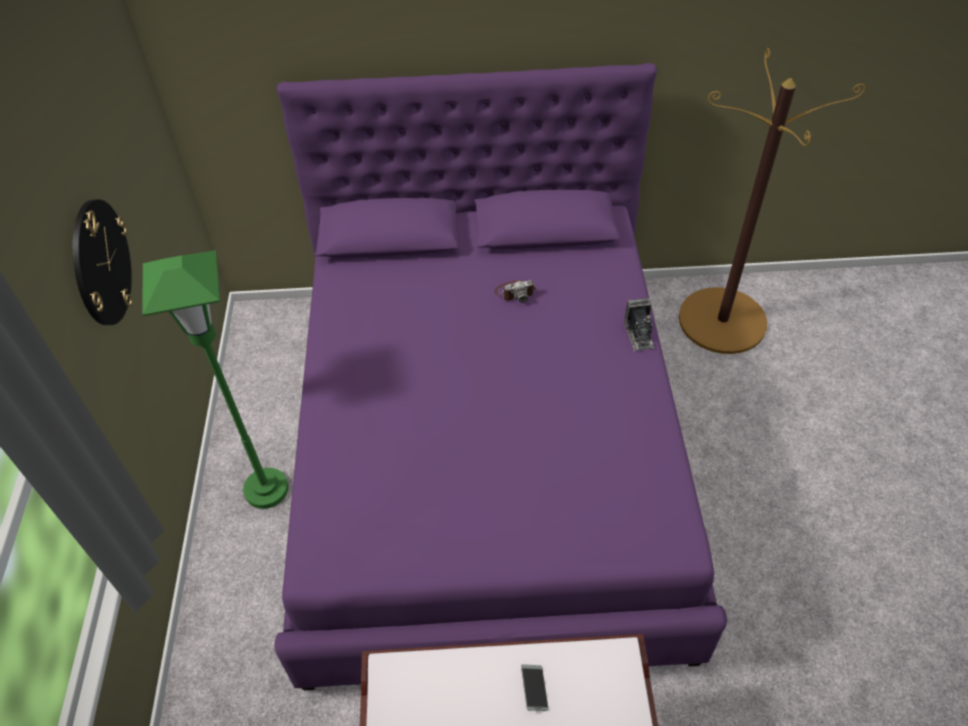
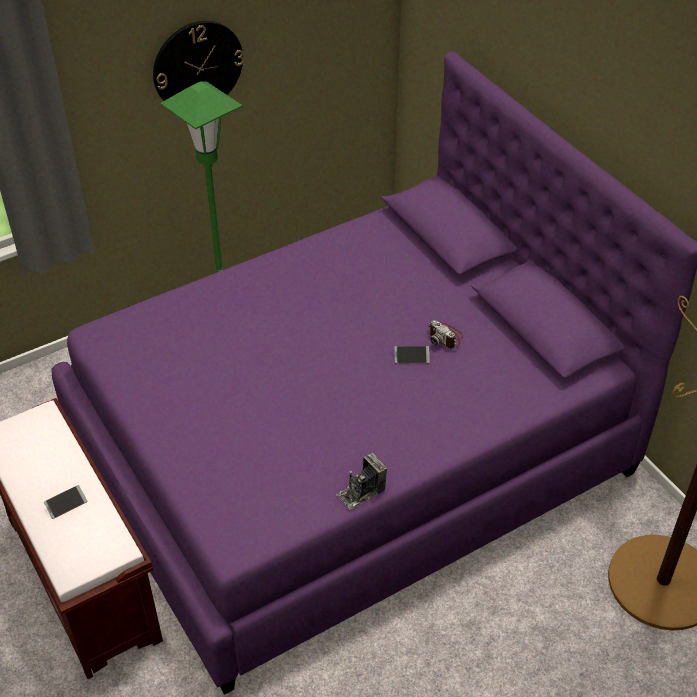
camera: 60 degrees right, 5 degrees down
(525, 324) = (411, 357): none -> phone
(639, 335) = (458, 440): camera -> camera (361, 492)

